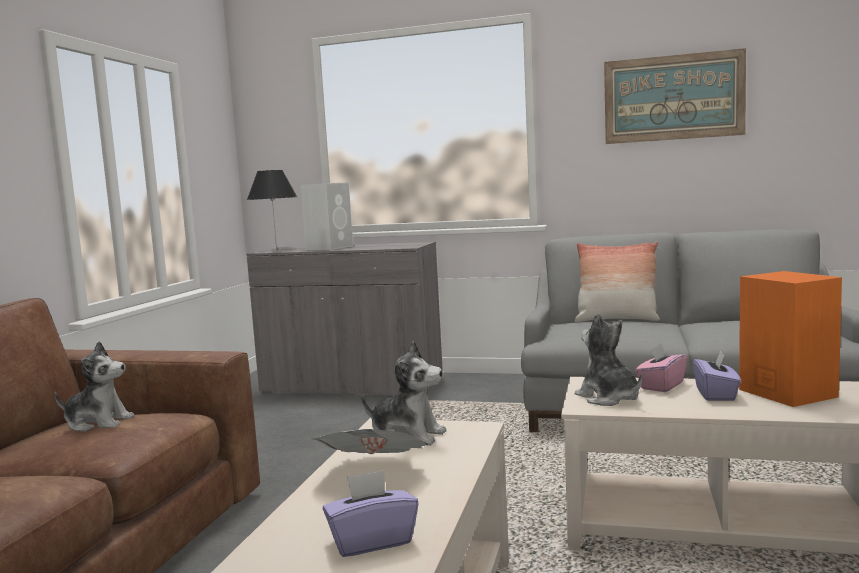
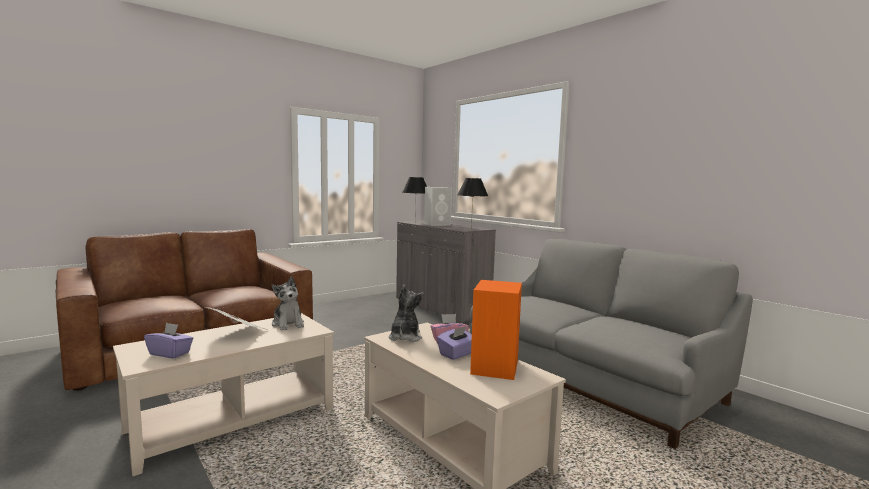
camera: 35 degrees right, 0 degrees up
(98, 423) = (238, 287): plush toy -> none
(400, 244) = (471, 228): none -> black table lamp
(616, 320) = (559, 301): pillow -> none
(673, 98) = (656, 143): picture -> none

